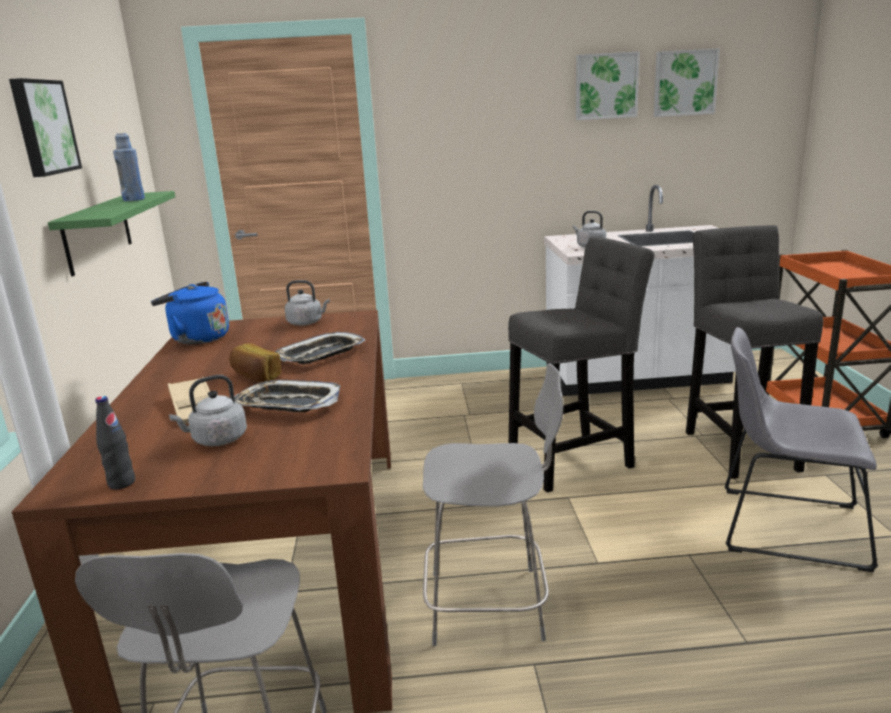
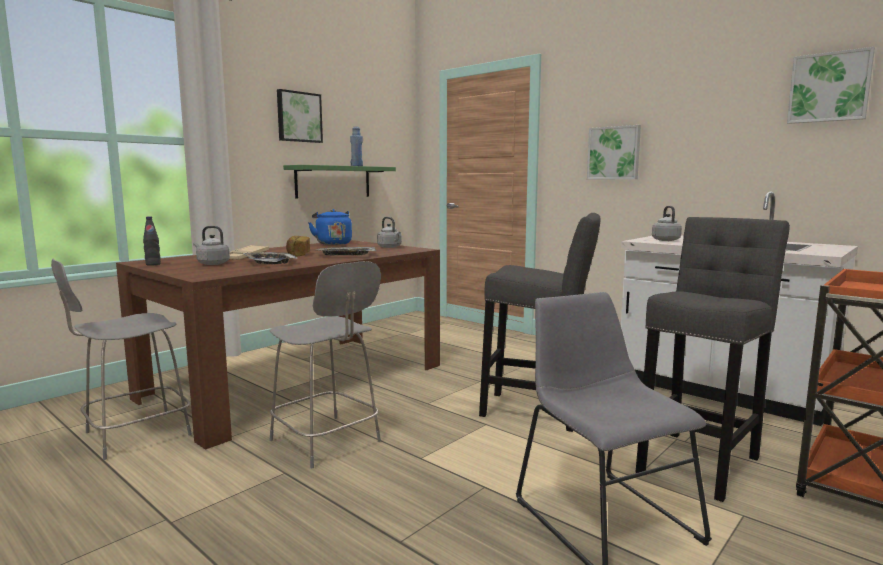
camera: 45 degrees right, 10 degrees down
(606, 86) = (735, 95): picture -> picture (614, 153)

